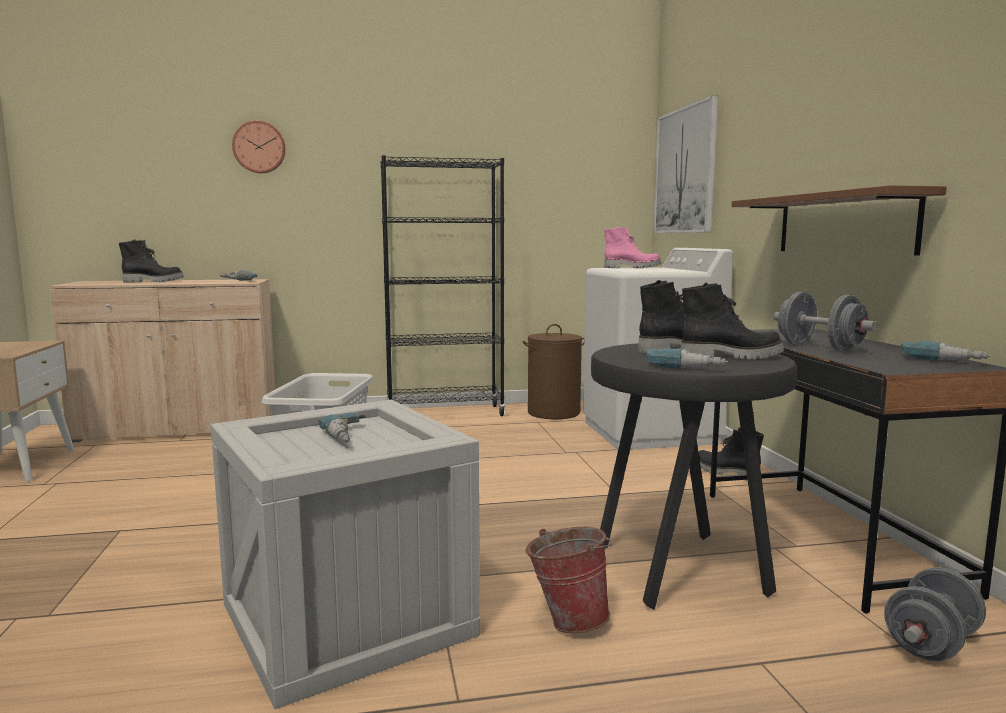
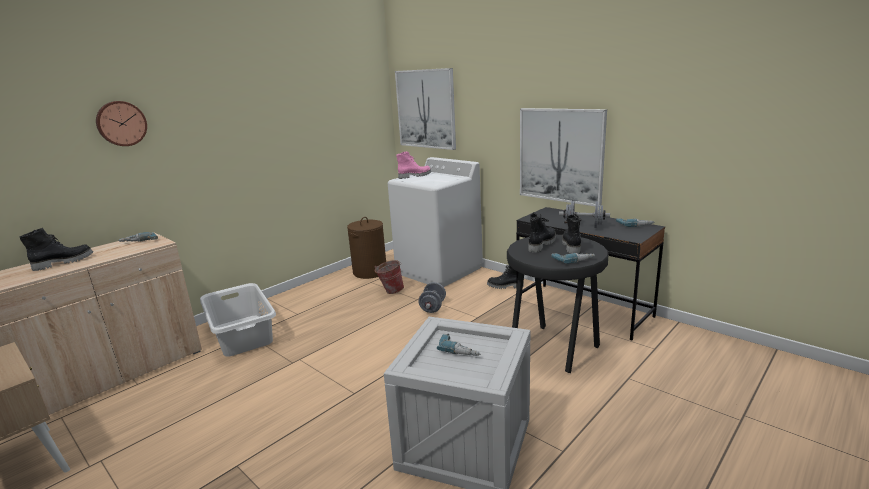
camera: 35 degrees left, 10 degrees up
(445, 414) = (305, 293): black bookcase -> none
(568, 620) = (549, 394): bucket -> bucket (390, 291)
(730, 357) = (571, 245): black boot -> black boot turned 45 degrees counterclockwise
(843, 224) = (560, 155): brown shelf -> picture
(931, 644) = (661, 344): grey dumbbell -> grey dumbbell (433, 307)

